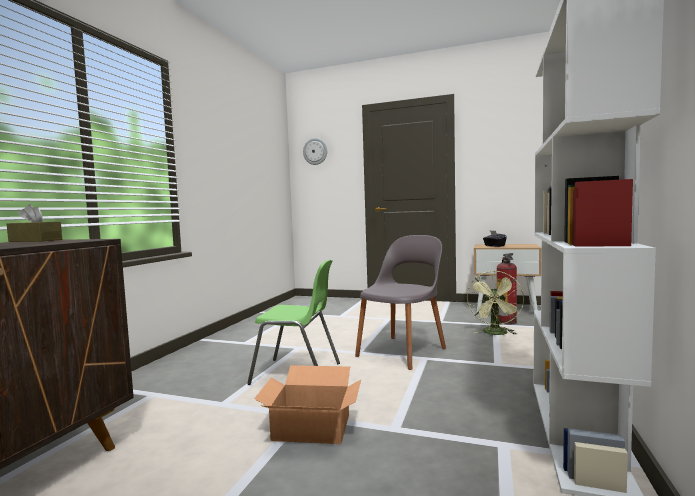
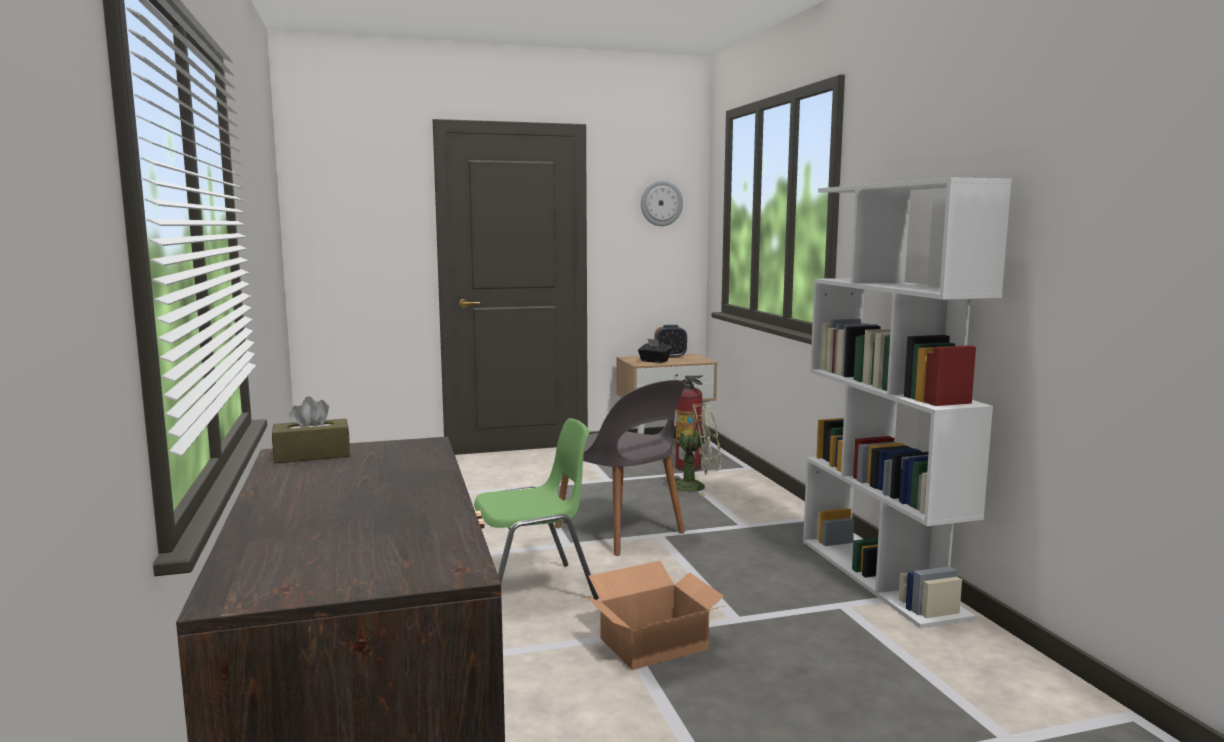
camera: 35 degrees left, 5 degrees up
(315, 151) = (339, 193): wall clock -> wall clock (661, 203)
(402, 351) = (621, 531): grey chair -> grey chair turned 135 degrees clockwise
(496, 334) = (696, 487): green fan -> green fan turned 75 degrees counterclockwise
(512, 244) = (670, 357): none -> alarm clock

